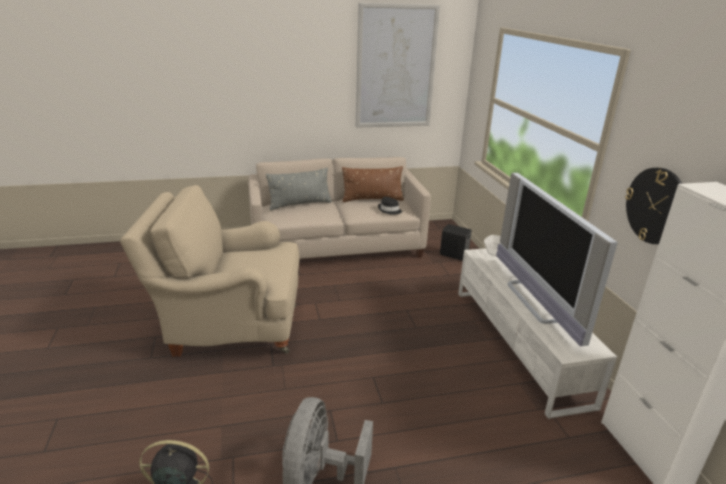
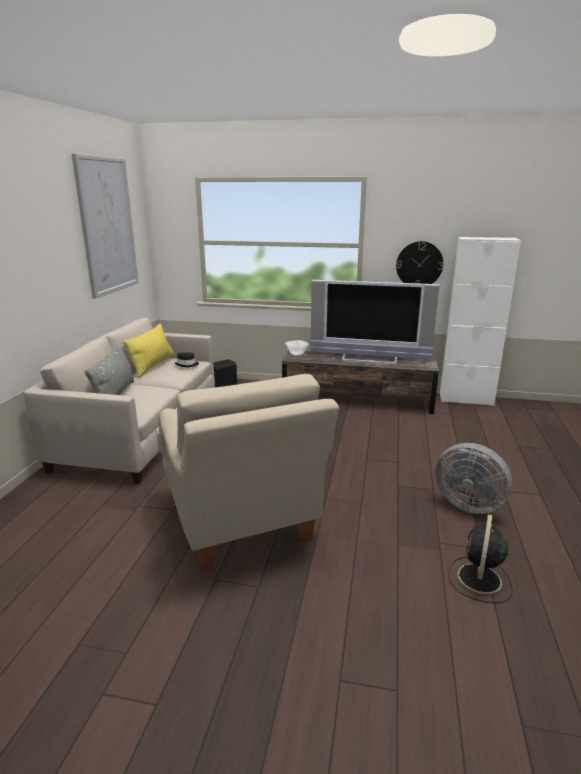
camera: 65 degrees left, 5 degrees down
(230, 328) = (241, 520): beige armchair -> beige armchair turned 45 degrees counterclockwise
(372, 199) = (153, 366): brown pillow -> yellow pillow
(518, 343) = (358, 400): white tv stand -> brown tv stand

